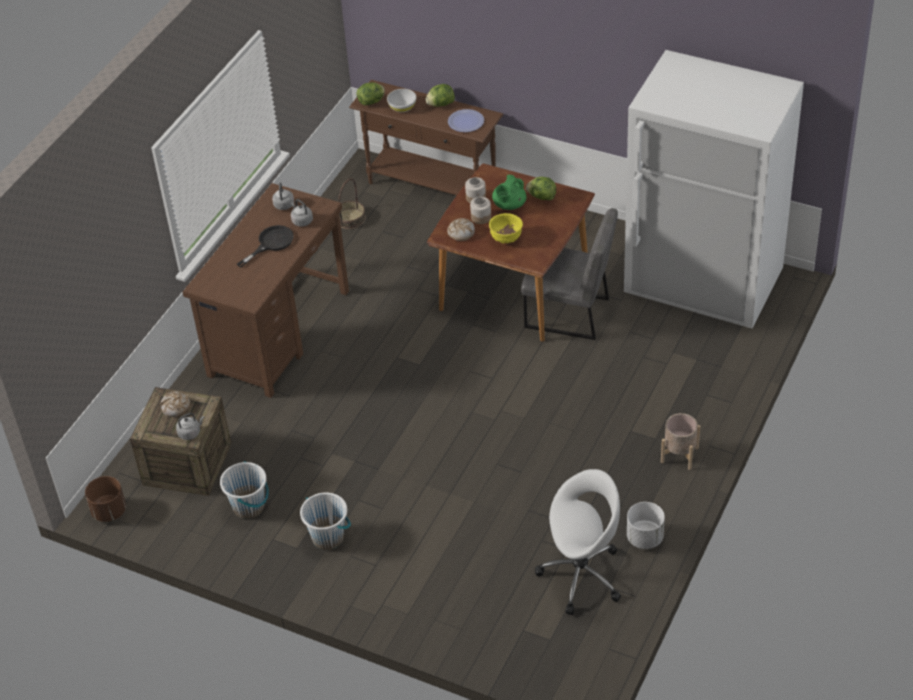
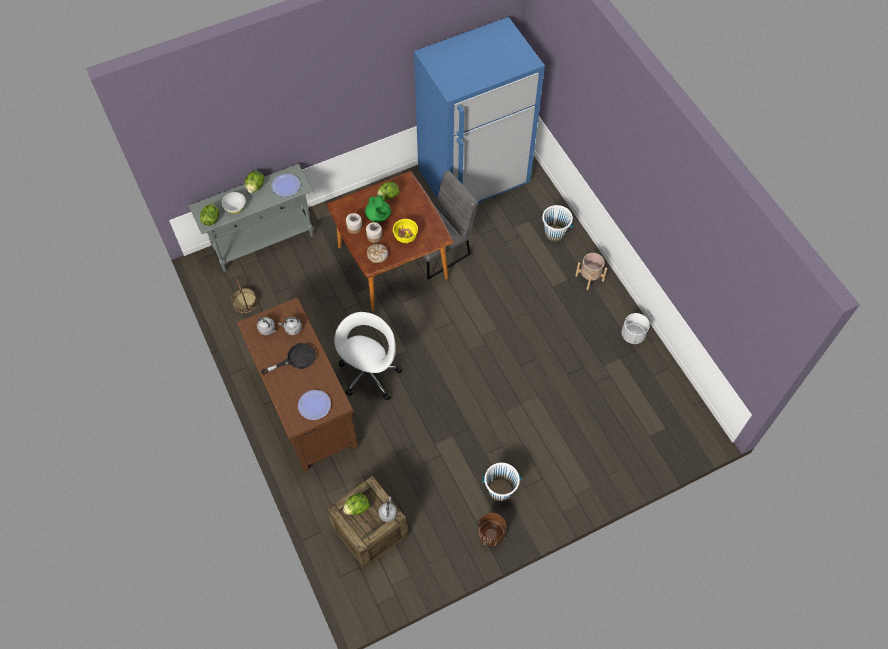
camera: 55 degrees left, 15 degrees up
(109, 511) = (369, 603): brown planter -> brown planter (491, 534)
(175, 407) = (357, 508): bread -> lettuce
(233, 285) = (314, 405): none -> plate
(249, 507) = (437, 517): white bucket -> white bucket (554, 233)
(271, 243) = (296, 359): black frying pan -> black frying pan turned 75 degrees clockwise
(432, 187) = (264, 242): brown console table -> grey console table
(583, 574) = (634, 381): white office chair -> white office chair (370, 374)
(704, 280) = (474, 175): white fridge -> blue fridge

